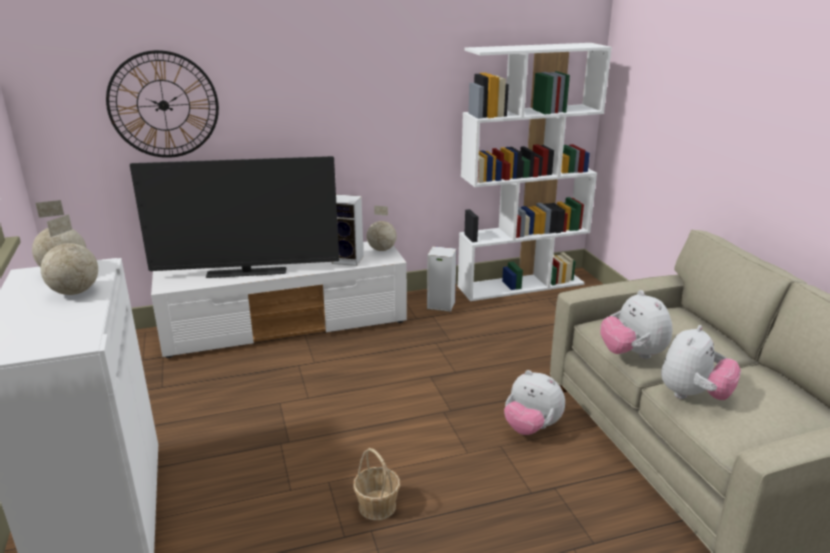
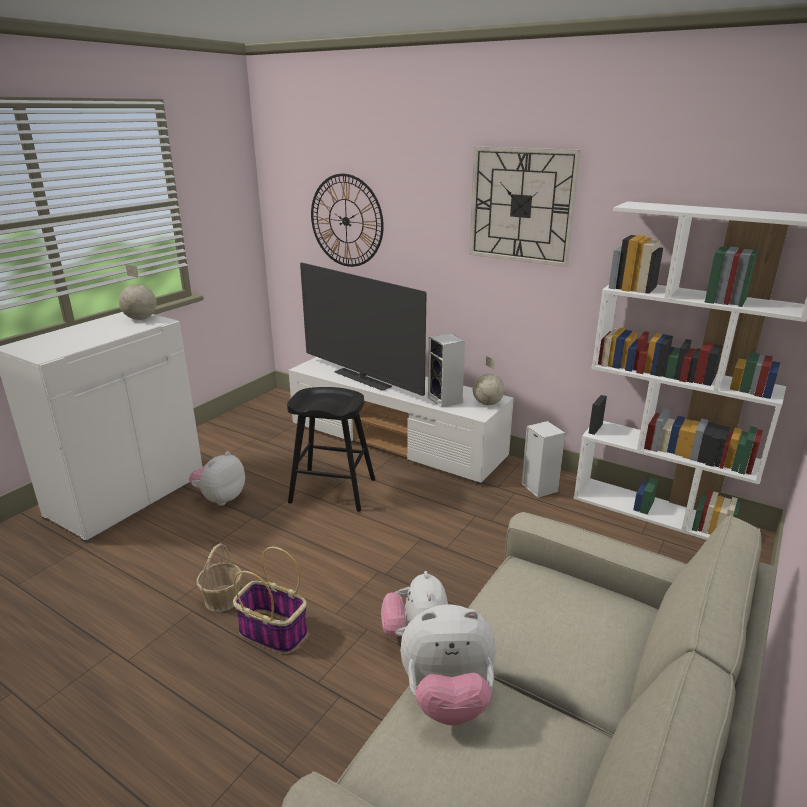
camera: 50 degrees right, 0 degrees up
(76, 292) = (114, 331): globe -> none
(307, 386) = (332, 491): none -> black stool
(373, 62) = (521, 205): none -> wall clock
(452, 494) = (271, 632): none -> basket
(632, 354) = (483, 615): plush toy -> plush toy (220, 498)

